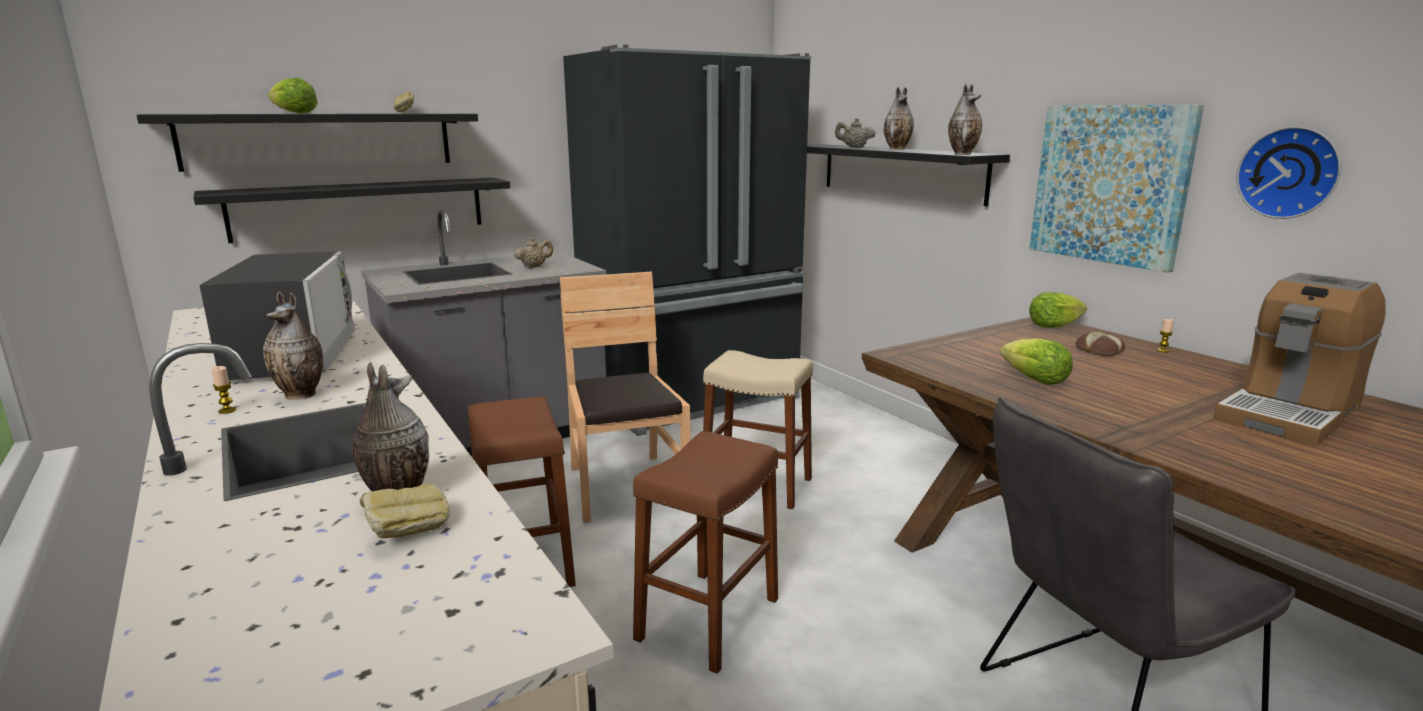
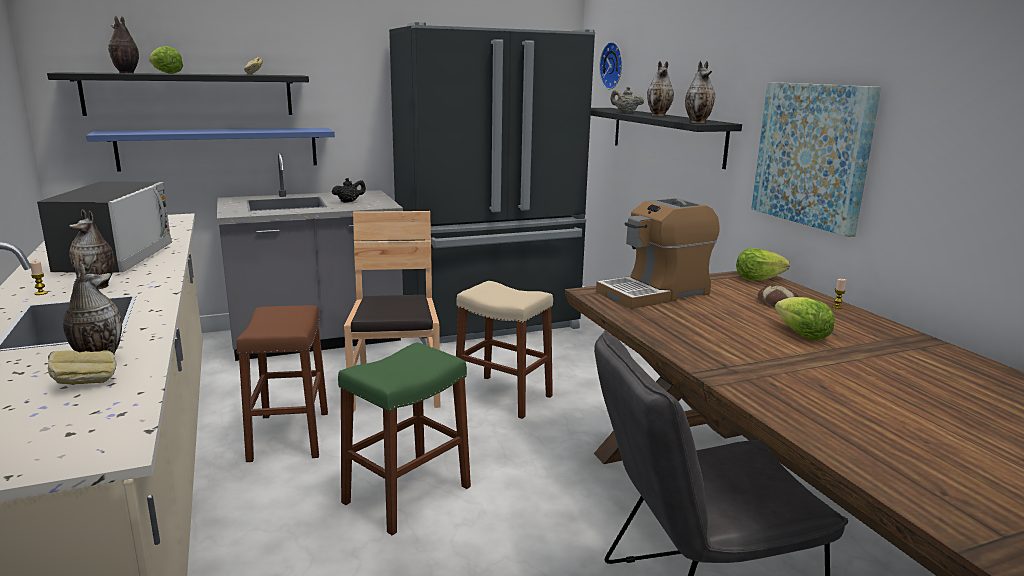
camera: 10 degrees right, 0 degrees up
(243, 113) = (126, 73): none -> vase
(361, 208) = (219, 148): black shelf -> blue shelf
(534, 267) = (349, 202): beige teapot -> black teapot
(708, 619) = (407, 494): brown stool -> green stool
(1035, 380) = (690, 322): lettuce -> lettuce (801, 335)
(1289, 173) = (942, 152): wall clock -> wall clock (614, 65)
(1289, 413) = (894, 368): coffee machine -> coffee machine (655, 293)

